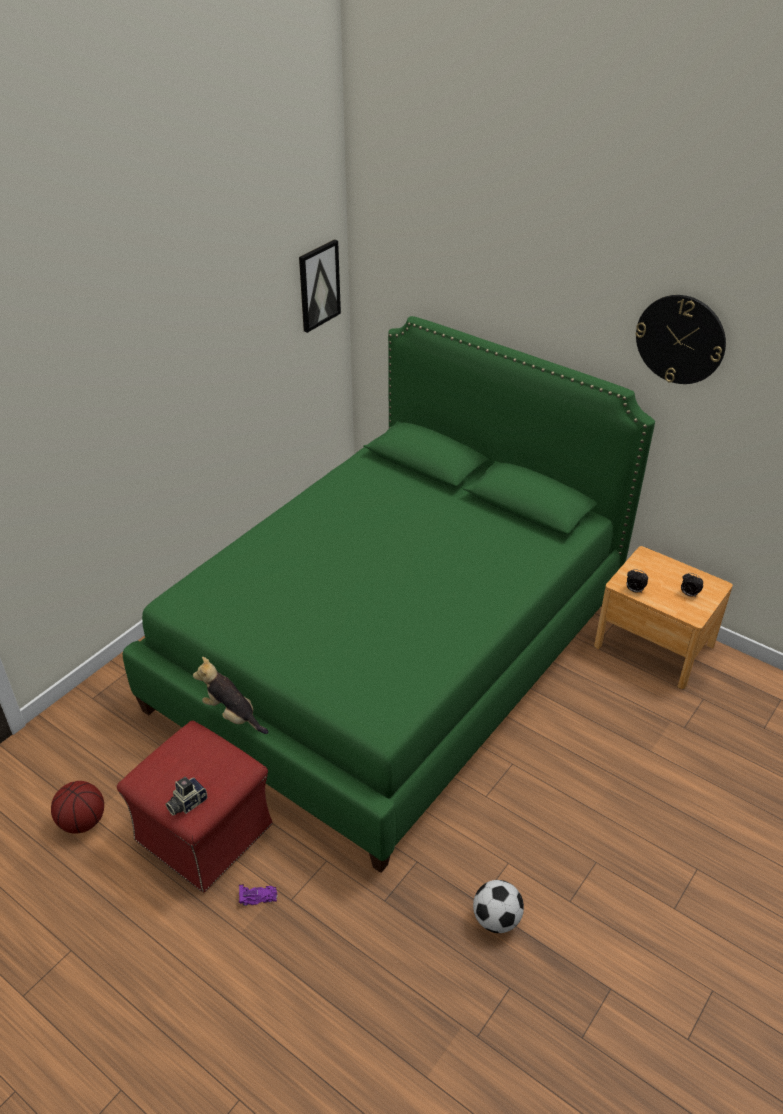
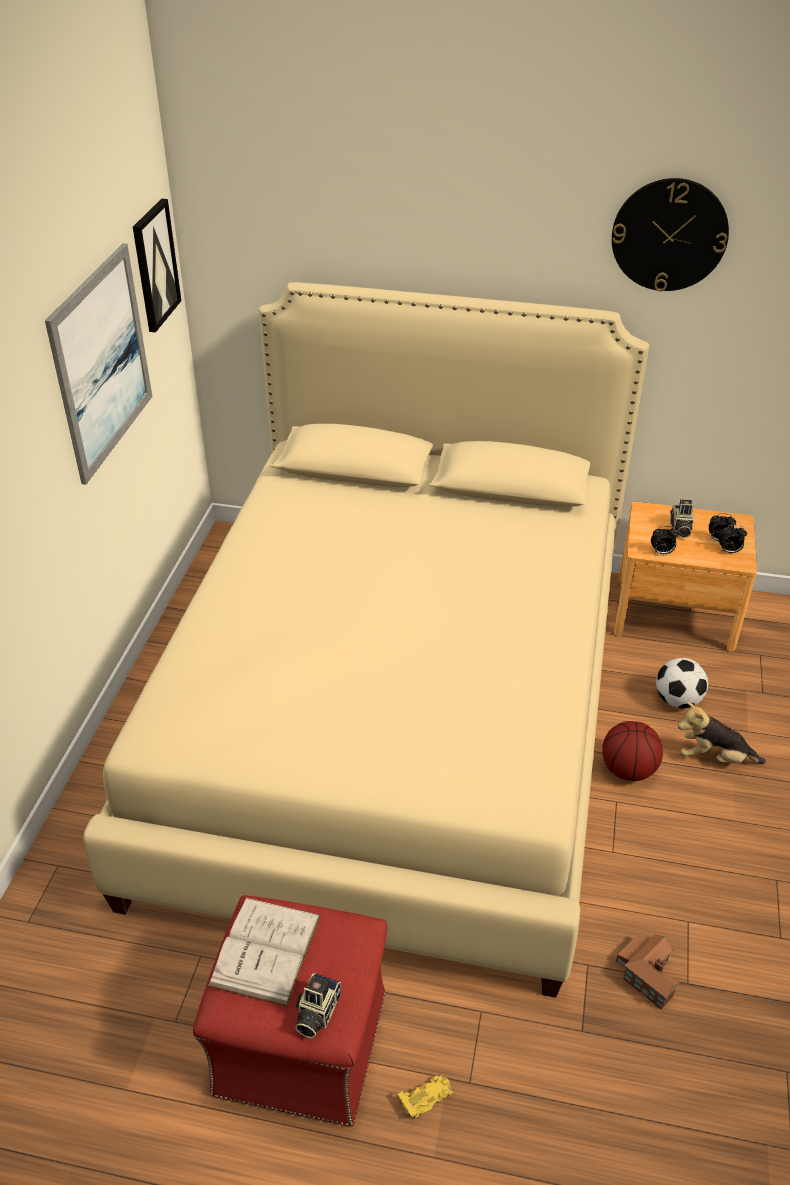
camera: 25 degrees left, 0 degrees up
(83, 821) = (118, 1102): basketball -> basketball (627, 769)
(181, 756) = (266, 950): none -> white book
(232, 715) = (299, 867): plush toy -> plush toy (714, 757)
(249, 346) = (102, 362): none -> picture
(258, 897) = (426, 1098): purple toy car -> yellow toy car
(392, 653) = (395, 719): green bed -> beige bed
(454, 884) = (647, 974): none -> toy house
(496, 919) = (719, 995): football -> football (677, 700)
(663, 577) = (680, 529): none -> camera
(690, 605) = (729, 551): none -> alarm clock

